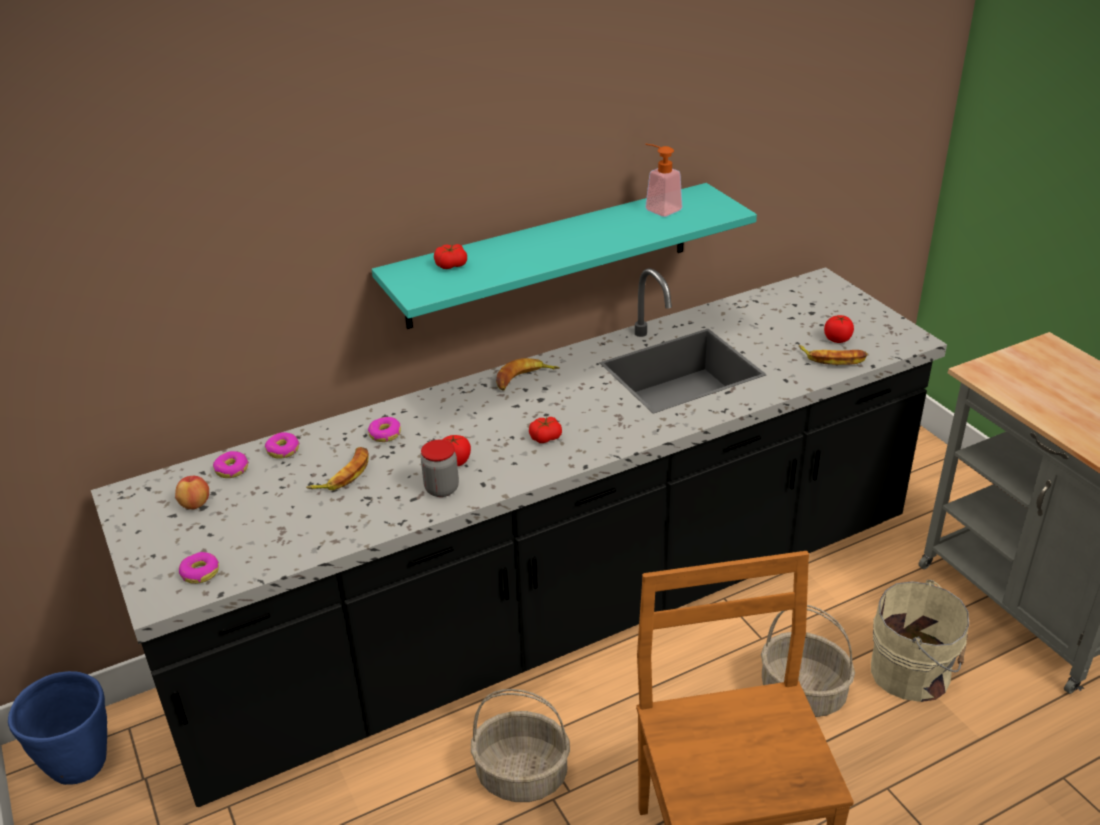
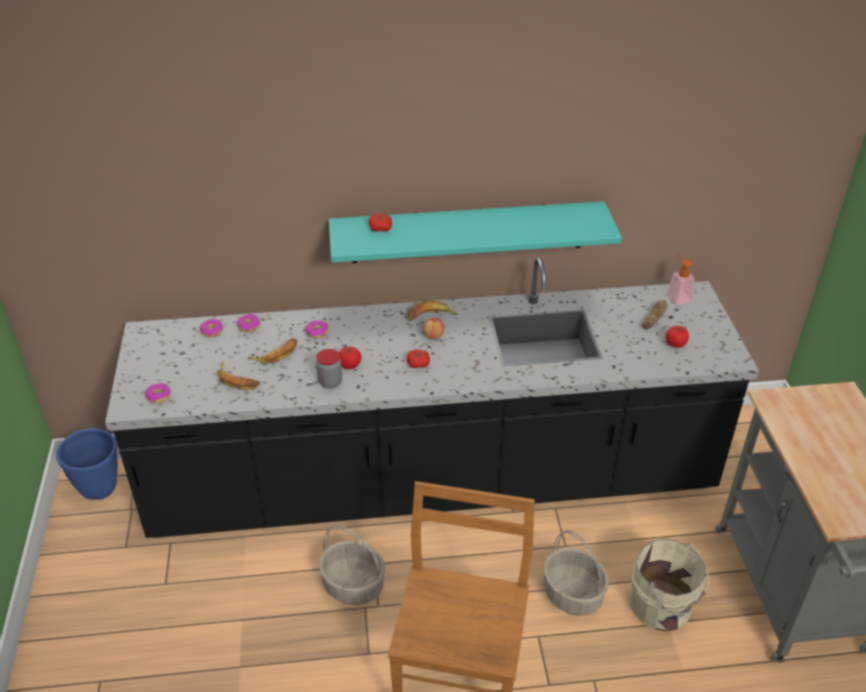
camera: 20 degrees right, 5 degrees up
(195, 504) = (179, 349): apple -> apple (433, 336)
(659, 208) = (553, 215): soap dispenser -> soap dispenser (676, 296)
(794, 317) = (655, 317): none -> bread
(833, 359) = (661, 359): banana -> banana (237, 380)

